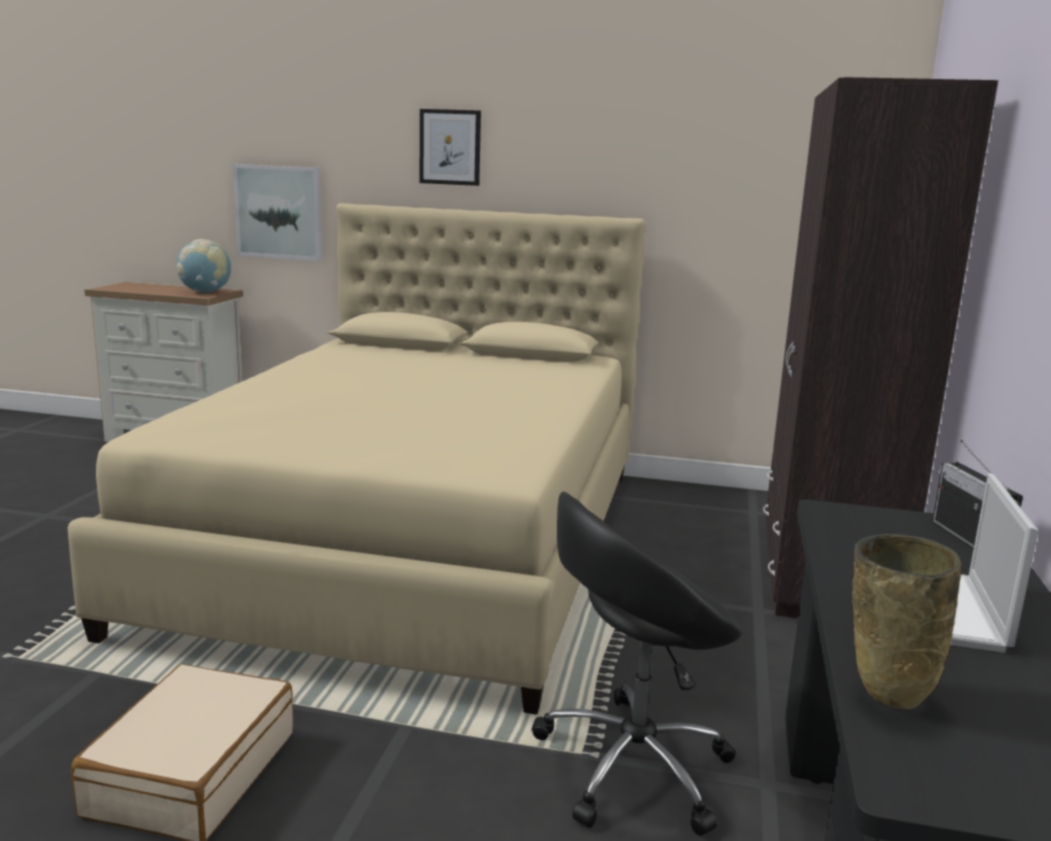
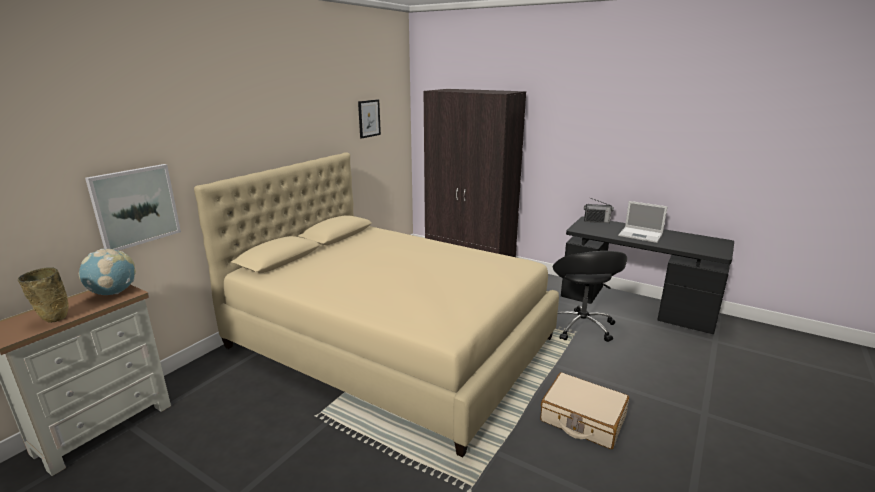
camera: 70 degrees left, 5 degrees up
(450, 147) = (249, 132): picture -> picture (369, 118)
(884, 695) = (686, 248): beige vase -> beige vase (53, 320)

